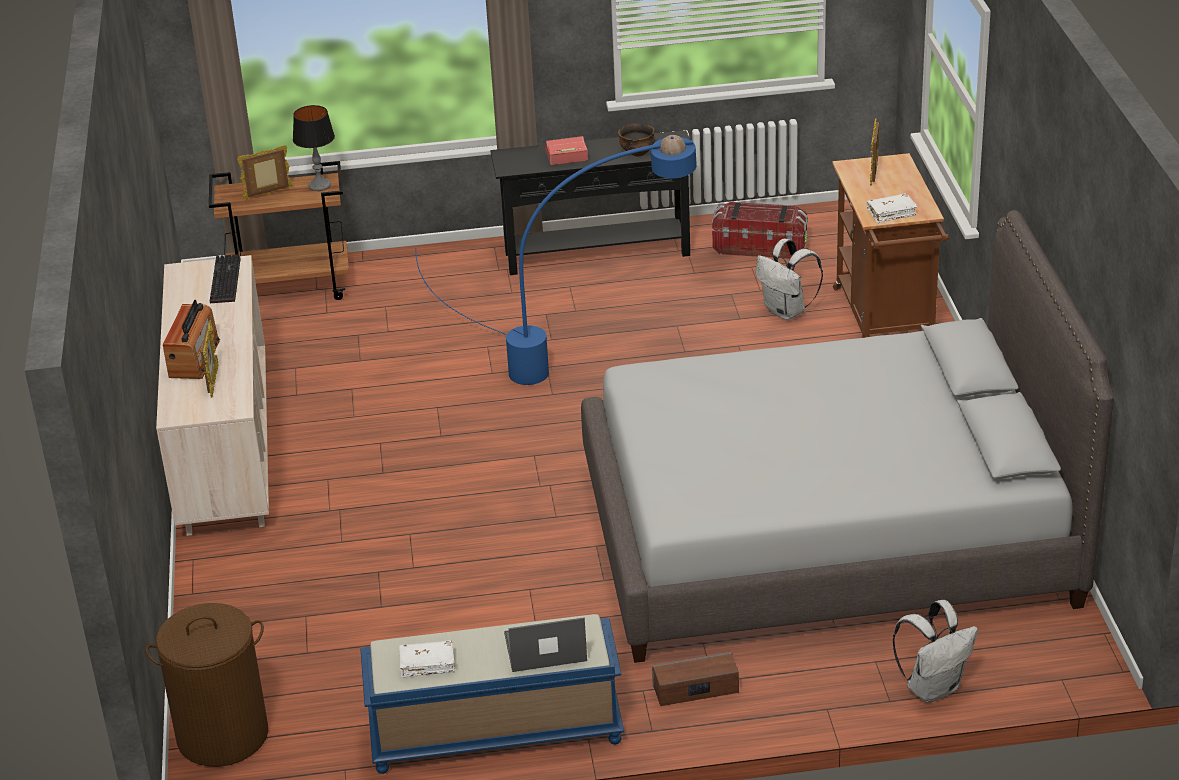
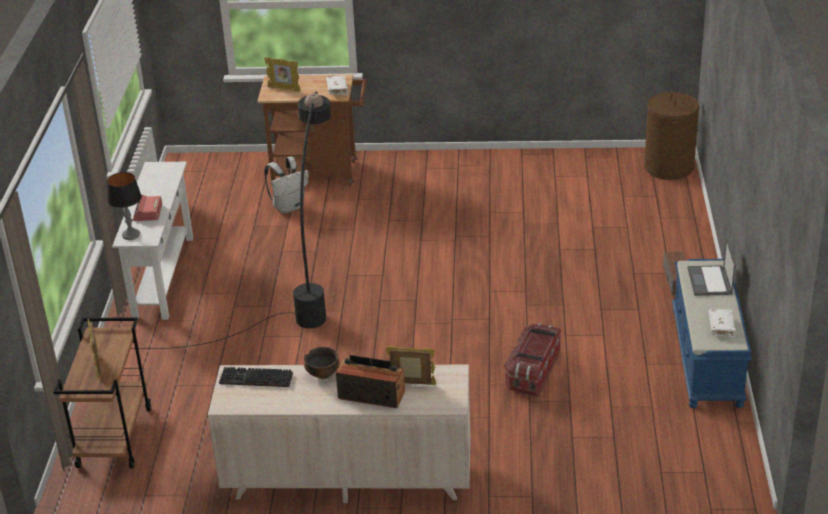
camera: 80 degrees left, 0 degrees up
(223, 735) = (698, 479): brown laundry basket -> brown laundry basket (668, 167)
(320, 185) = (103, 337): table lamp -> table lamp (131, 235)
(574, 357) = (299, 297): blue floor lamp -> black floor lamp
(597, 253) = (163, 277): black console table -> white console table
(638, 152) = (164, 183): bowl -> bowl (323, 374)
(760, 246) = (200, 208): storage box -> storage box (533, 373)
(827, 535) = (540, 219): grey bed -> none
(933, 687) = (685, 203): white backpack -> none

